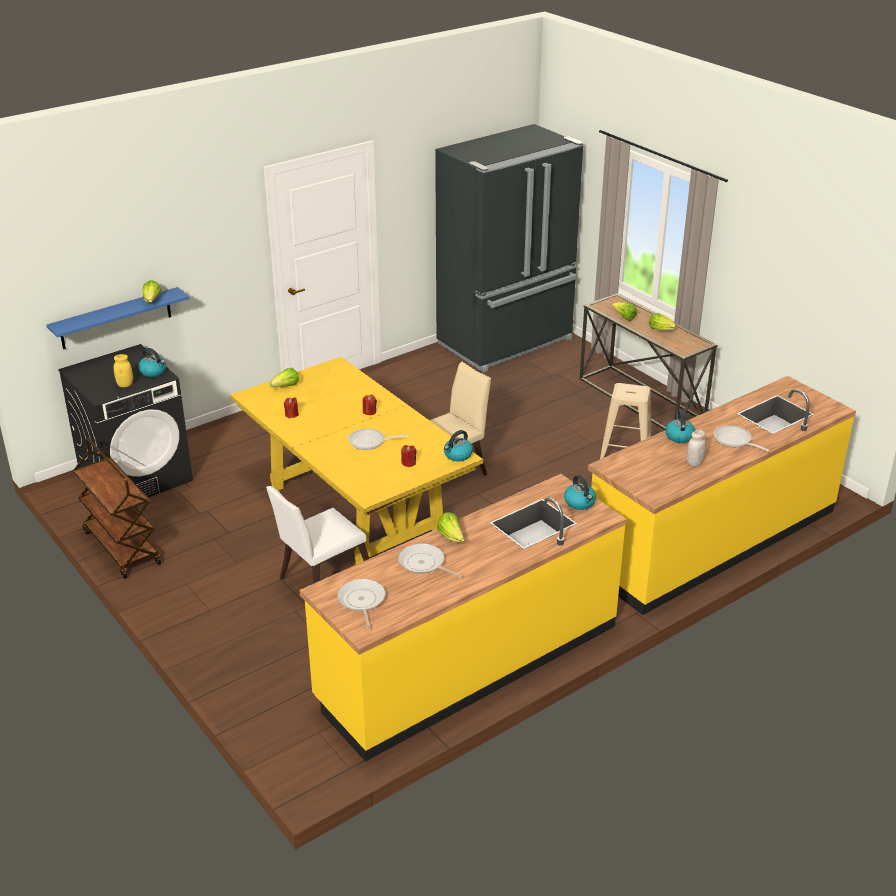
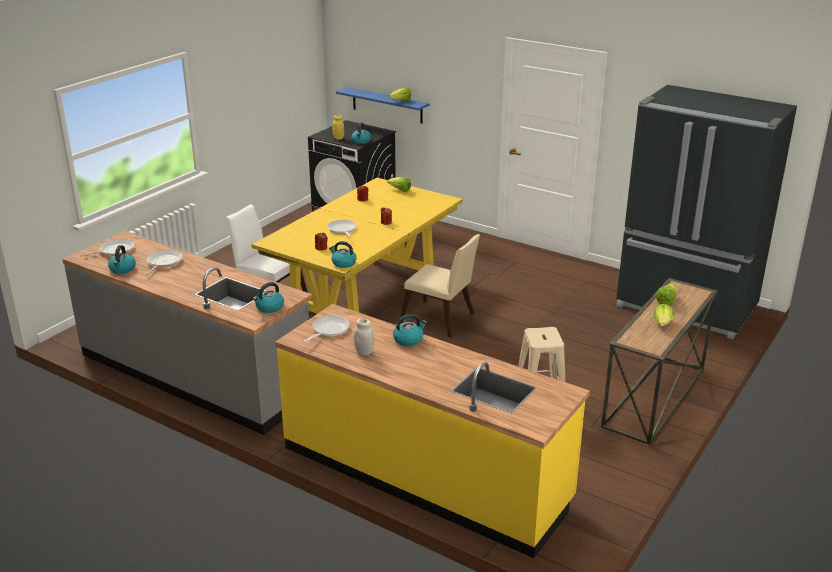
camera: 70 degrees right, 5 degrees down
(121, 547) = (274, 230): brown cart -> none
(424, 597) = (122, 269): none -> kettle
(451, 537) = (200, 266): lettuce -> none
(468, 662) = (195, 374): yellow counter -> grey counter
(735, 441) = (420, 370): frying pan -> frying pan (328, 330)

